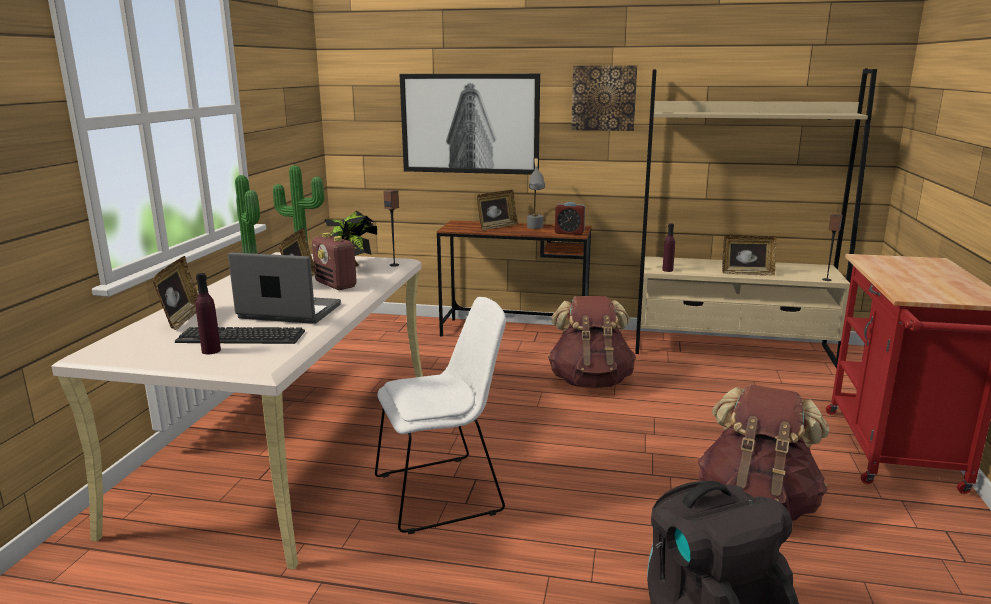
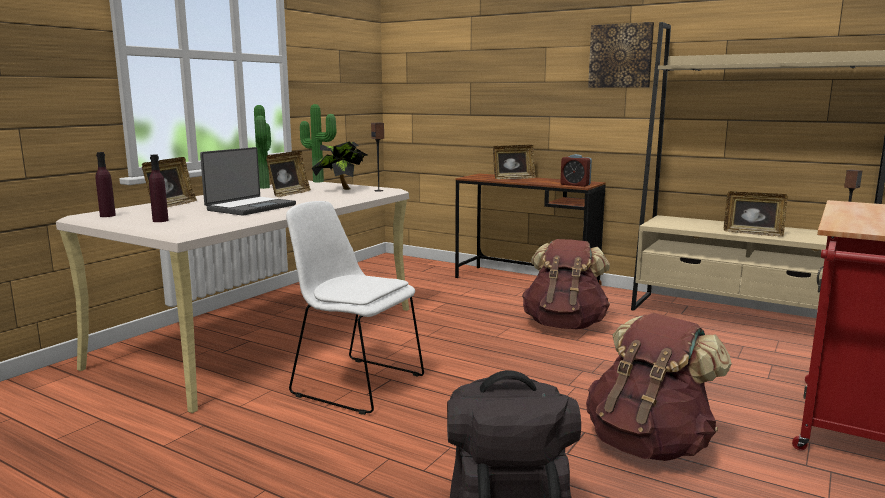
camera: 20 degrees right, 5 degrees down
(241, 337) = (193, 216): keyboard -> none
(289, 312) = (250, 207): laptop -> laptop turned 90 degrees clockwise
(336, 285) = (312, 197): radio -> none
(443, 492) = (354, 384): white chair -> white chair turned 150 degrees counterclockwise
(469, 124) = (499, 84): picture -> none
(535, 229) = (547, 181): grey table lamp -> none
(667, 270) = (667, 225): purple bottle -> purple bottle (107, 215)

